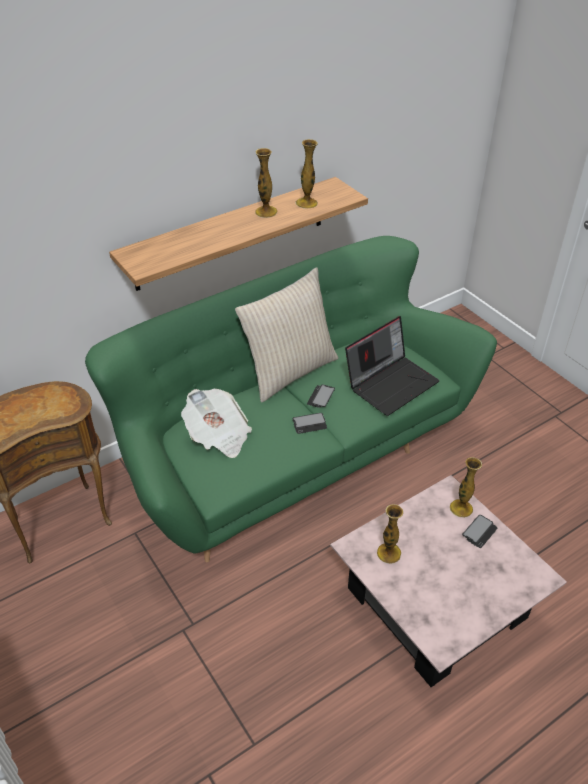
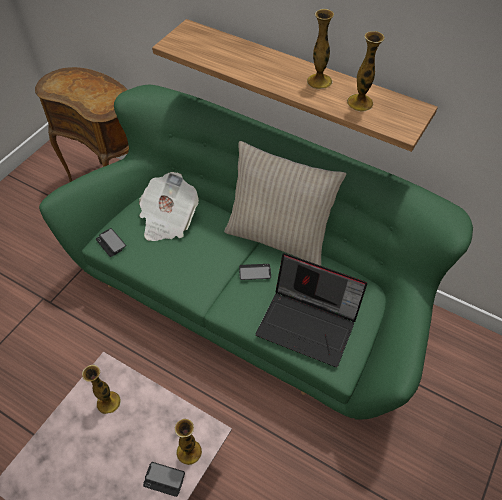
camera: 65 degrees right, 10 degrees up
(309, 424) = (214, 277): phone -> phone (111, 243)

